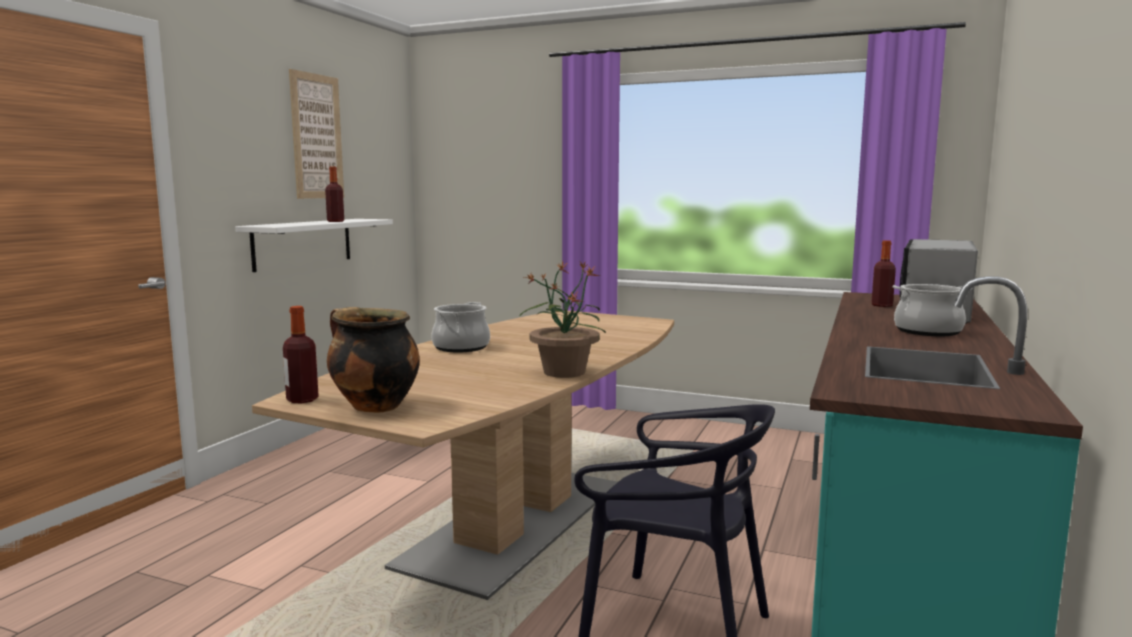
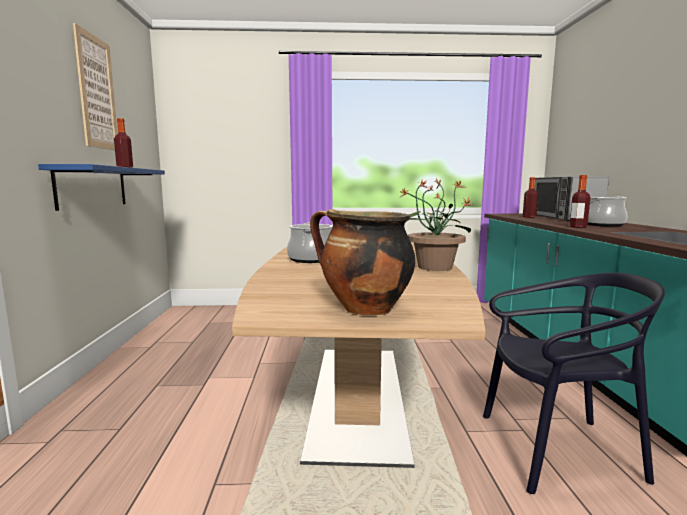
camera: 25 degrees left, 0 degrees up
(302, 400) = (278, 313): bottle -> bottle (578, 227)
(303, 243) = (92, 187): white shelf -> blue shelf

